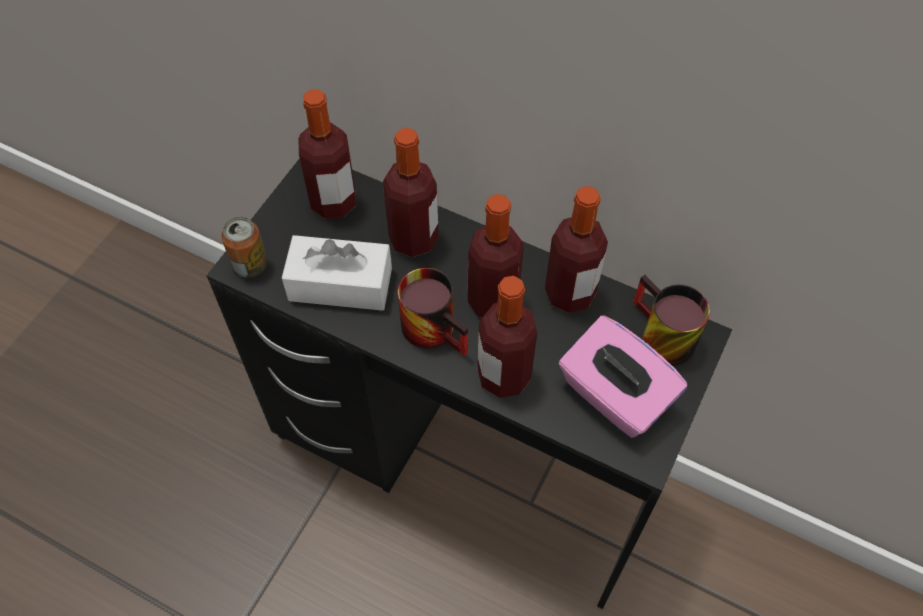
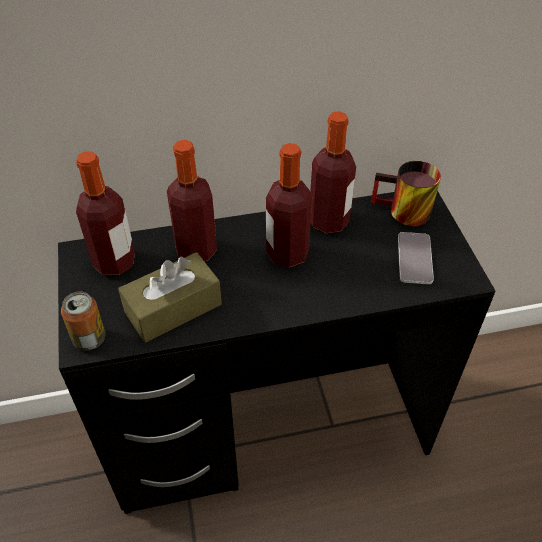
camera: 40 degrees left, 10 degrees down
(340, 284) = (173, 308): white tissue box -> brown tissue box
(438, 328) = (269, 291): mug -> none
(504, 376) = (340, 291): bottle -> none
(614, 395) = (414, 259): pink tissue box -> phone

